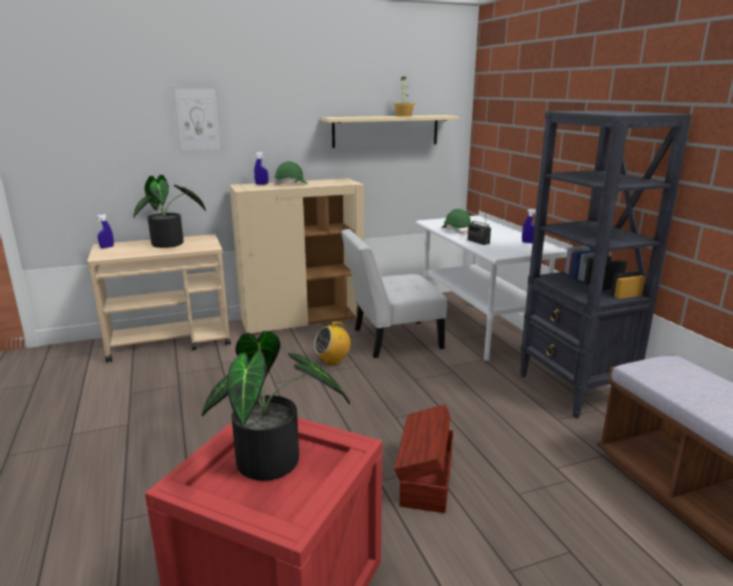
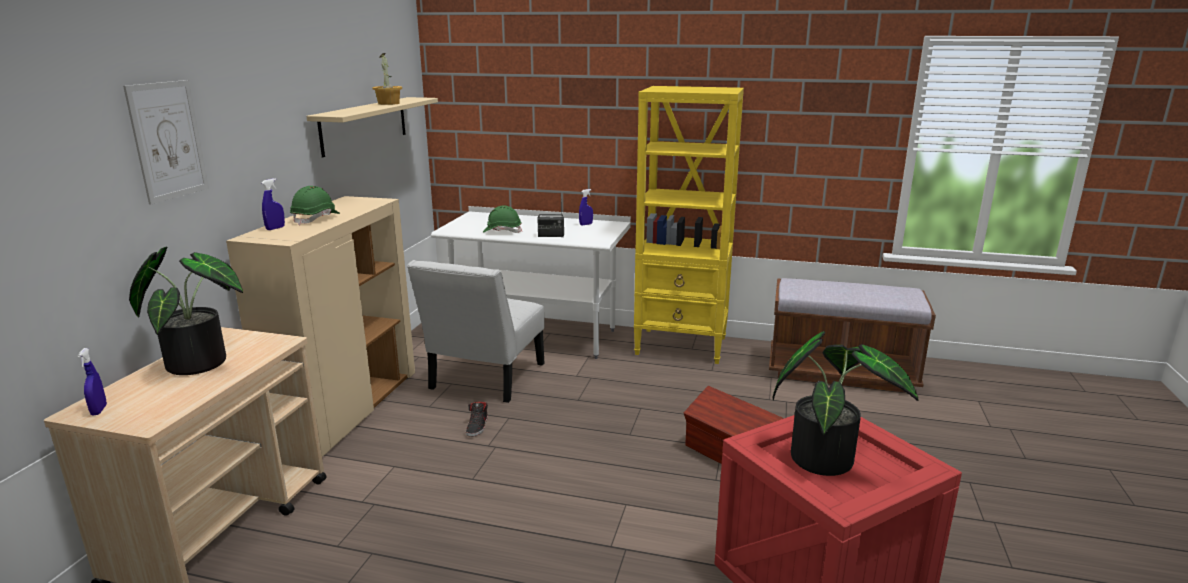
camera: 55 degrees left, 0 degrees up
(333, 361) = (477, 426): radio -> black shoe
(574, 390) = (682, 346): black bookcase -> yellow bookcase

